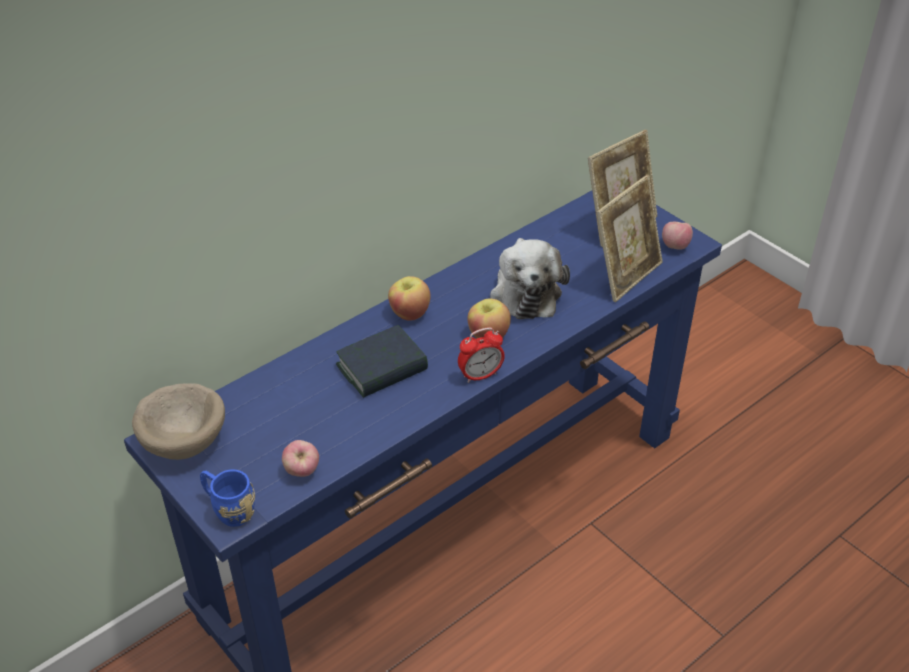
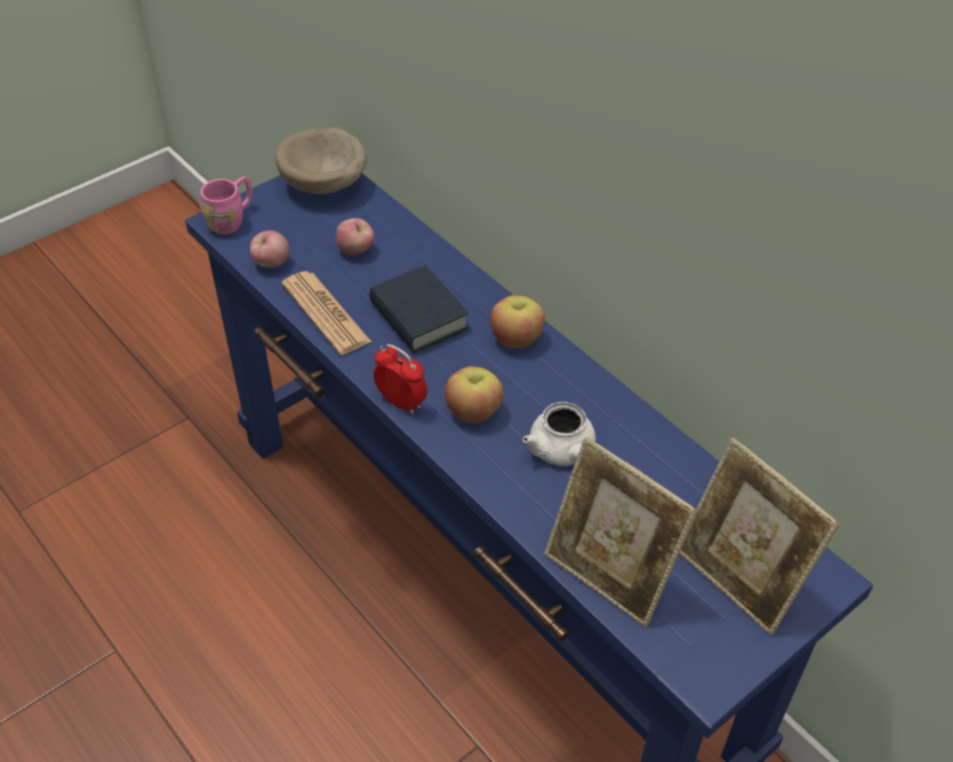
camera: 90 degrees right, 5 degrees up
(228, 509) = (232, 220): blue mug -> pink mug
(374, 427) = (325, 313): none -> newspaper
(480, 375) = (401, 402): alarm clock -> alarm clock turned 150 degrees clockwise
(525, 291) = (564, 453): plush toy -> white teapot
(675, 246) = (692, 652): apple -> apple (356, 251)

